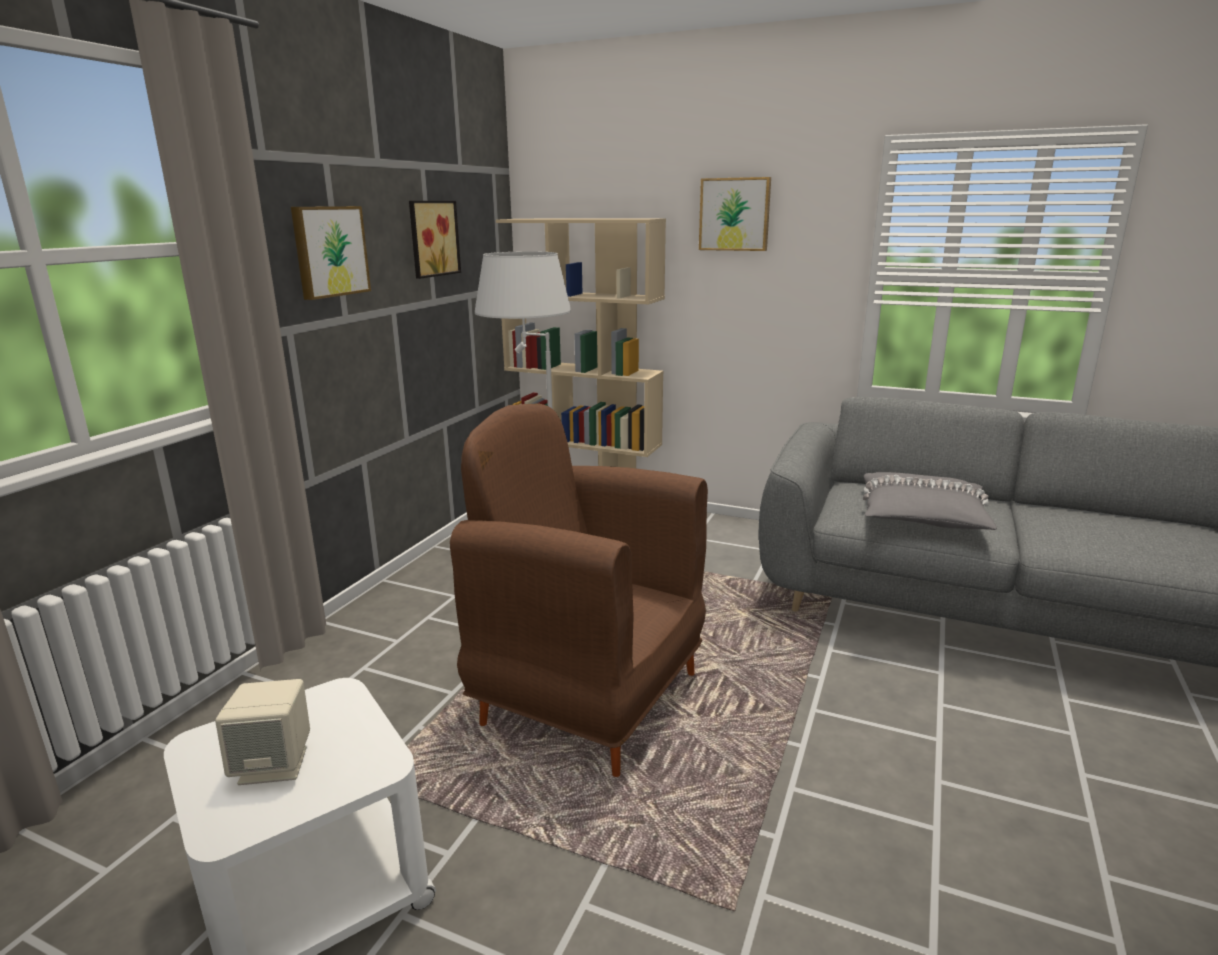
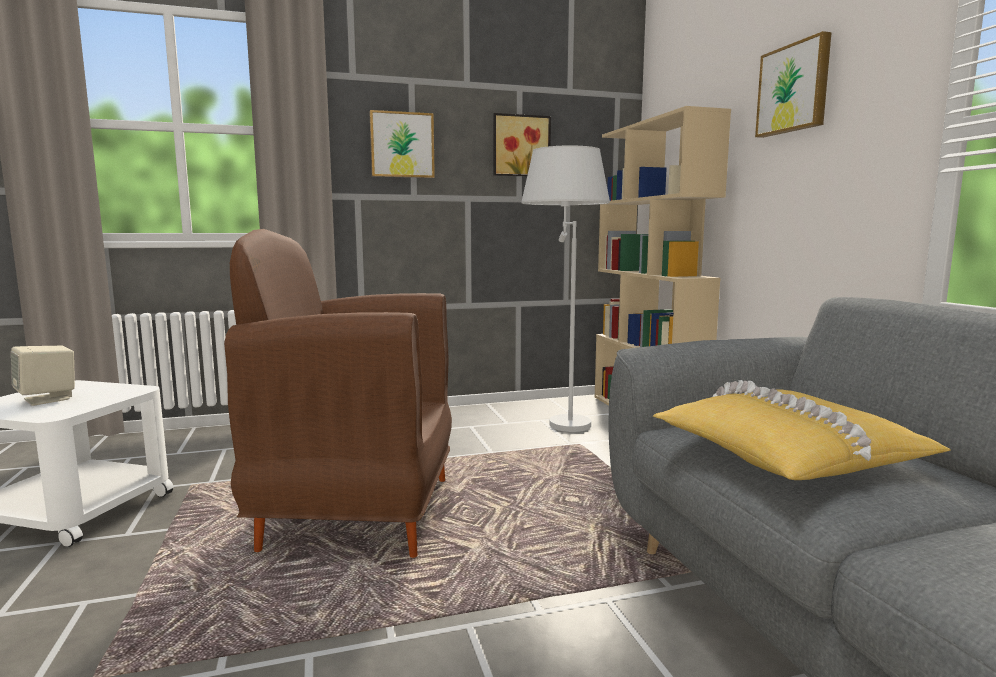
camera: 50 degrees right, 10 degrees down
(587, 697) = (356, 512): brown armchair -> brown armchair turned 75 degrees counterclockwise
(922, 515) = (784, 455): grey pillow -> yellow pillow

